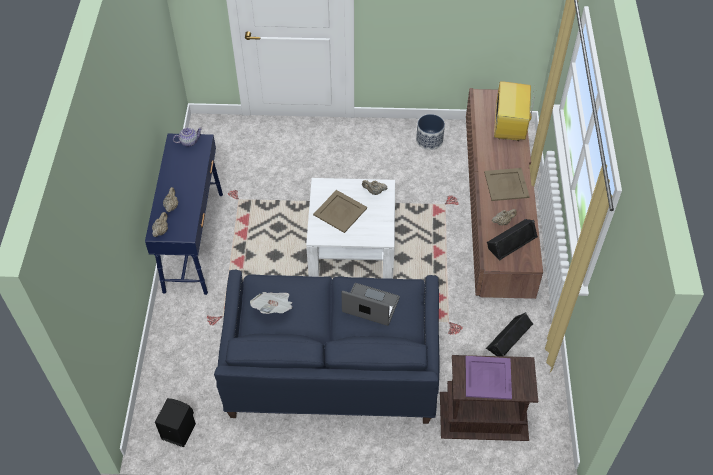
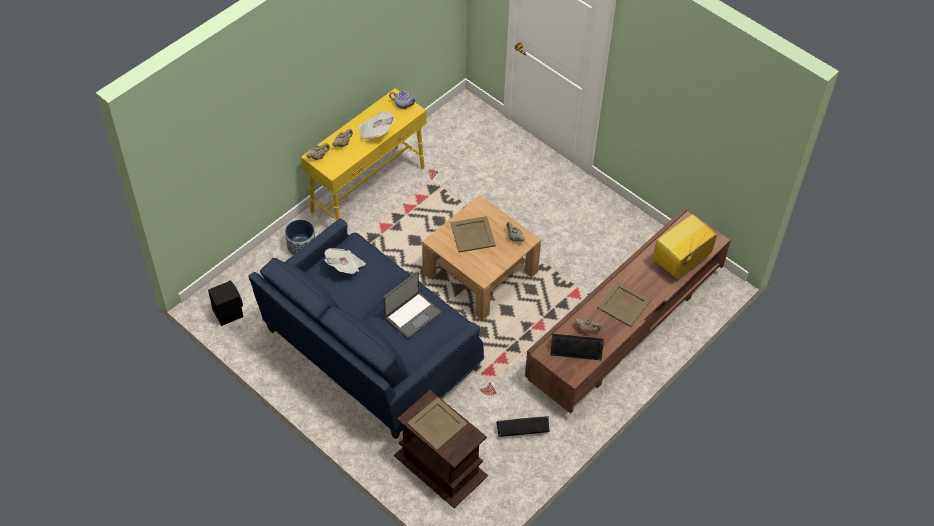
camera: 40 degrees right, 0 degrees up
(189, 178) = (375, 132): none -> newspaper
(194, 241) = (369, 190): blue console table -> yellow console table
(352, 244) = (480, 272): white coffee table -> brown coffee table
(370, 306) = (412, 315): laptop -> laptop turned 75 degrees clockwise
(429, 140) = (632, 235): planter -> planter (302, 246)
(488, 377) = (437, 424): purple tray -> beige tray

